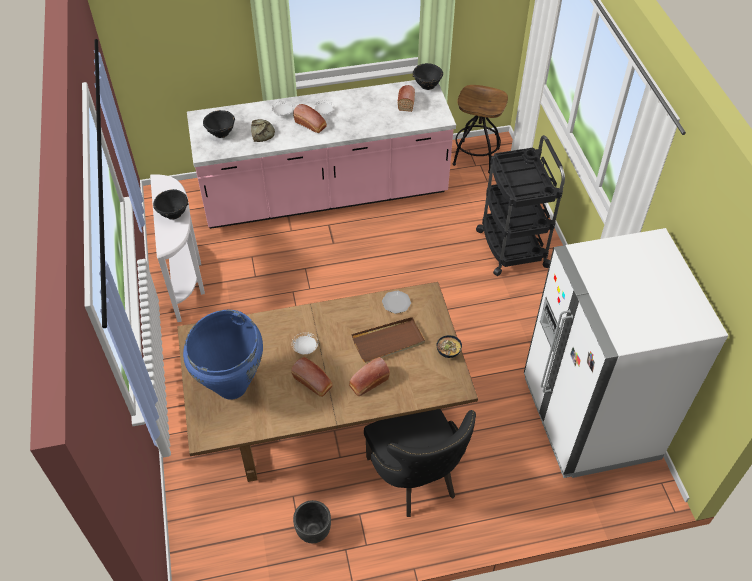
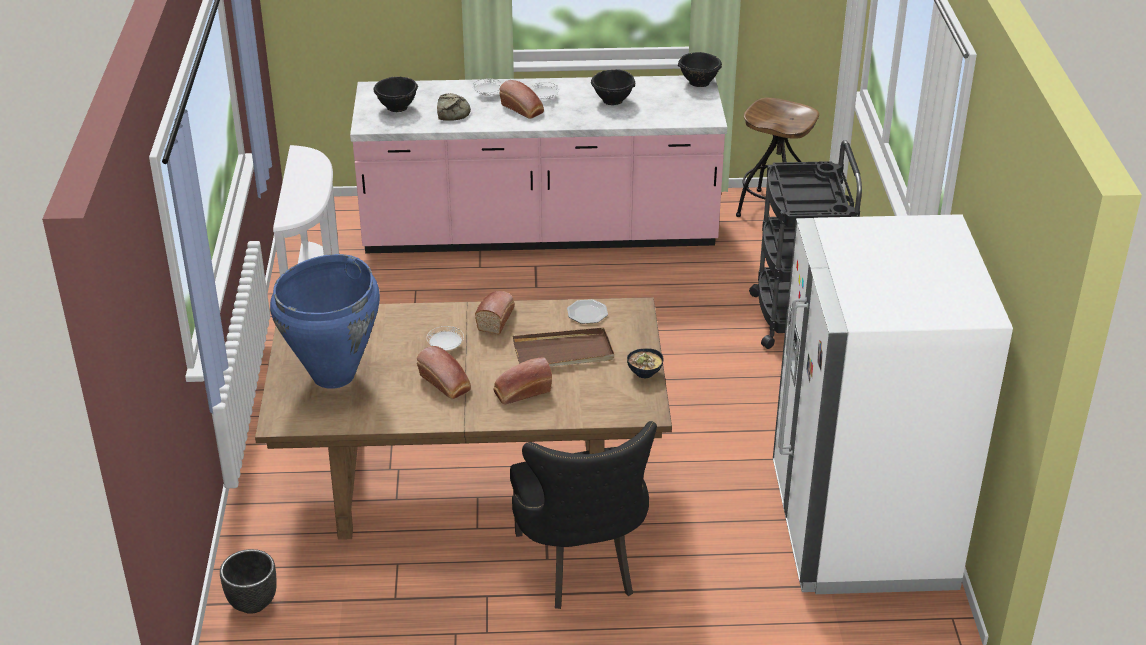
camera: 10 degrees right, 15 degrees down
(173, 214) = (308, 188): black bowl -> black bowl (612, 101)
(313, 532) = (414, 607): black planter -> black planter (252, 603)
(406, 101) = (664, 97): bread -> bread (496, 318)

